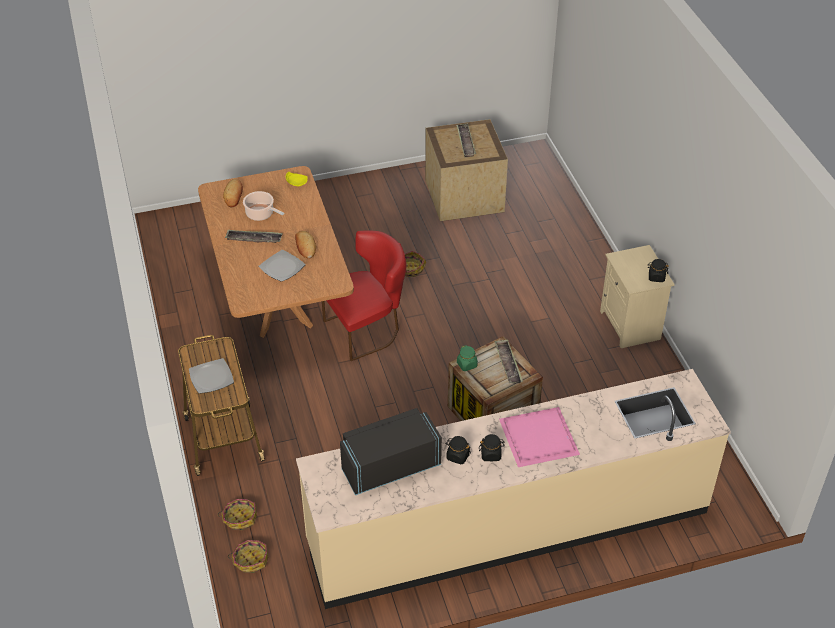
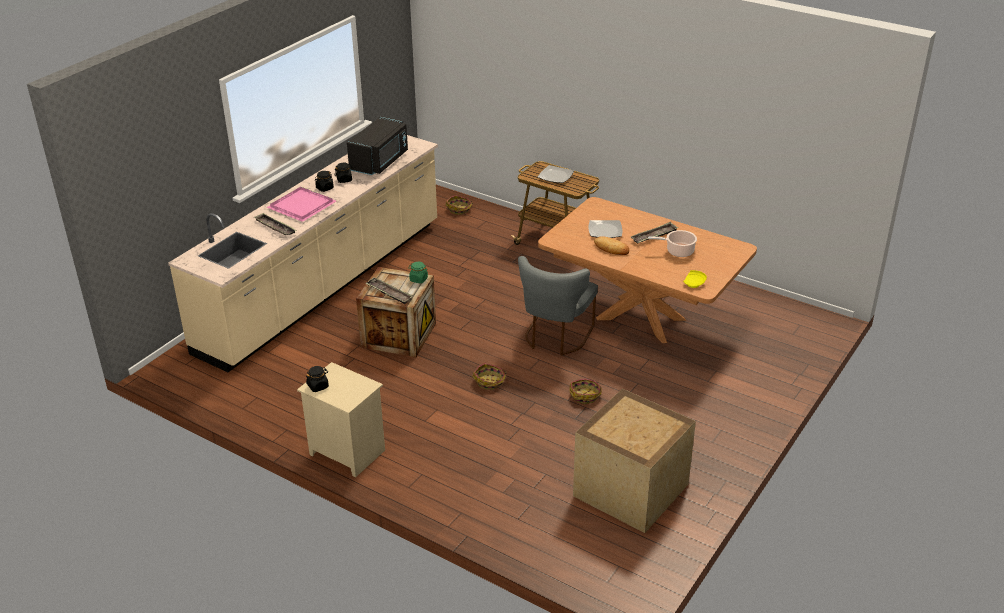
camera: 140 degrees right, 10 degrees down
(234, 195) = (720, 253): bread -> none
(240, 518) = (490, 219): basket -> basket (490, 381)
(367, 329) = (555, 337): red chair -> grey chair
(465, 142) = (636, 426): tray -> tray (275, 227)

